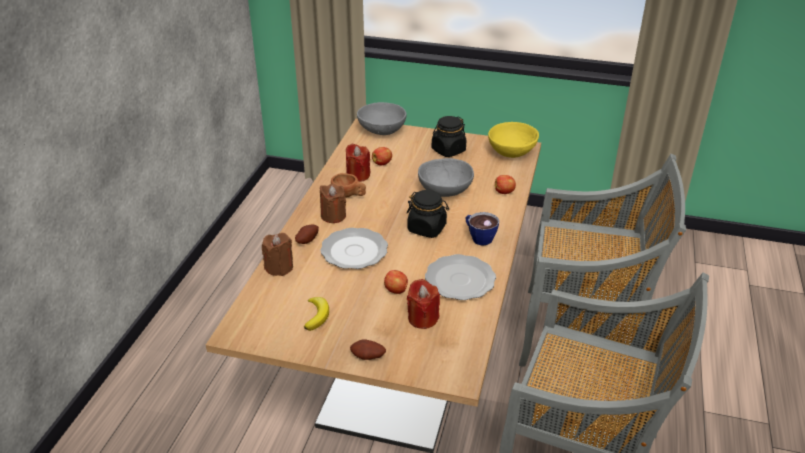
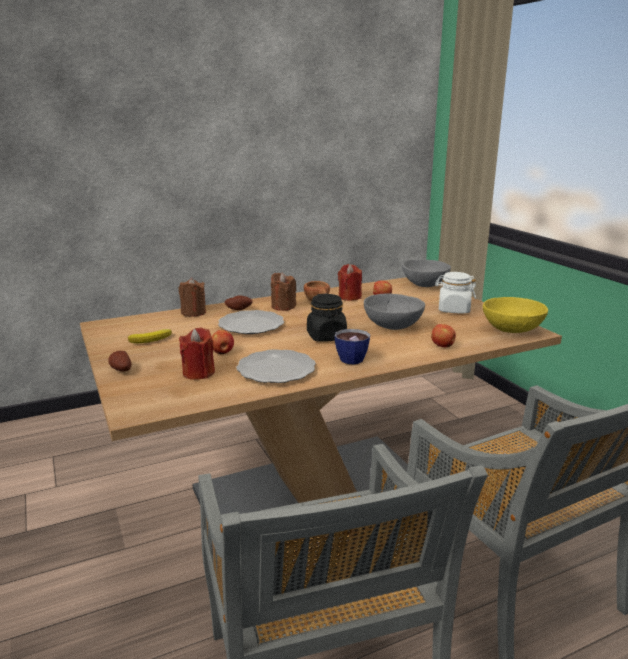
camera: 50 degrees right, 15 degrees down
(448, 150) = (453, 310): black jar -> white jar

